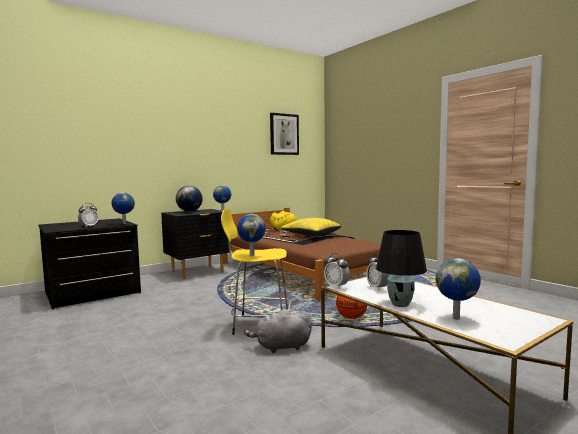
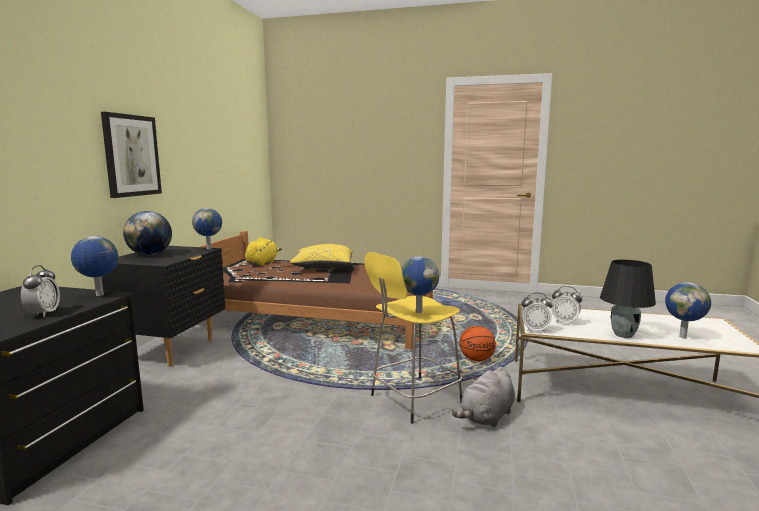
camera: 40 degrees left, 5 degrees up
(284, 134) = (232, 126): picture -> picture (131, 155)

